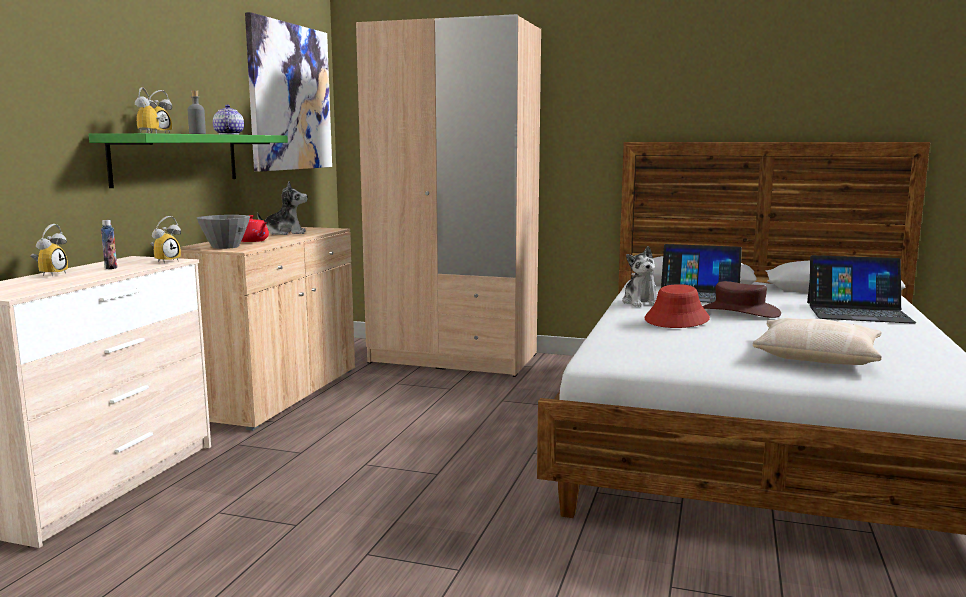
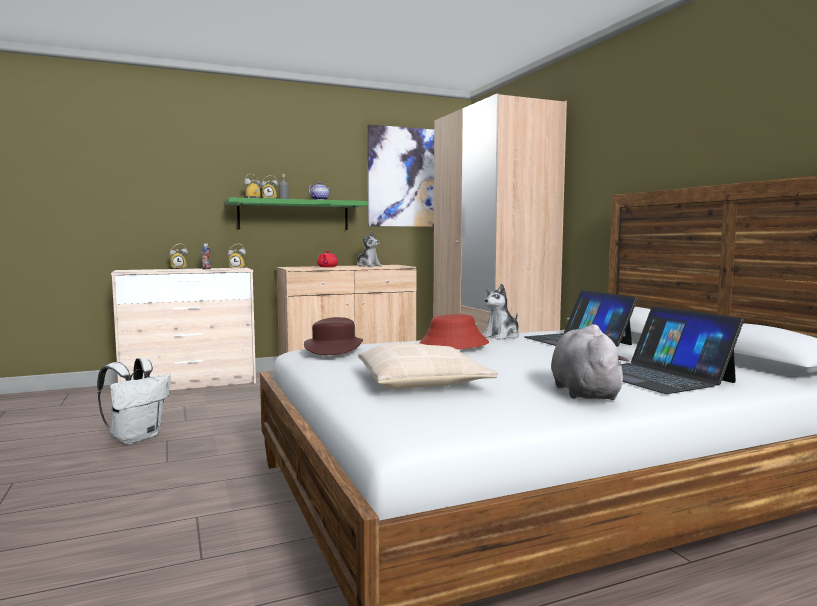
camera: 50 degrees right, 5 degrees down
(225, 247) = (298, 267): grey bowl -> none
(315, 572) = (136, 438): none -> white backpack
(739, 311) = (536, 353): brown hat -> brown hat (334, 348)
(892, 334) = (584, 392): none -> grey plush toy

